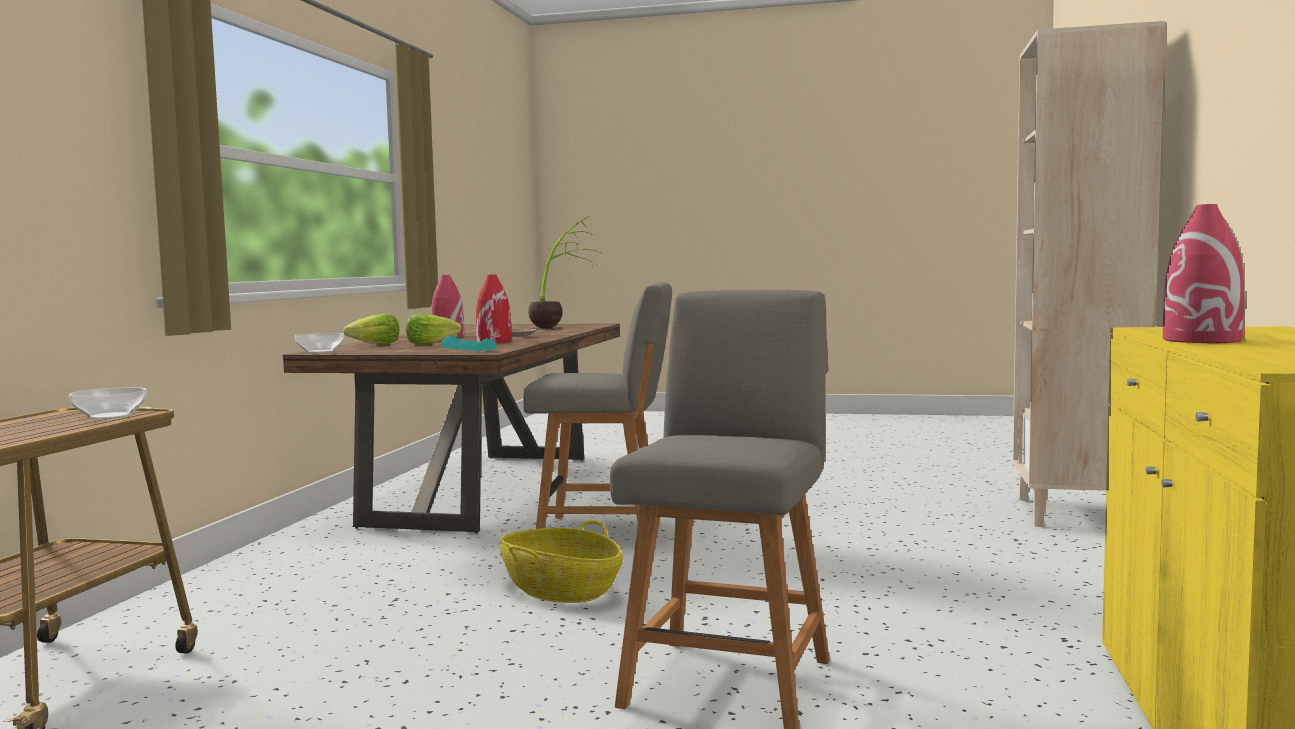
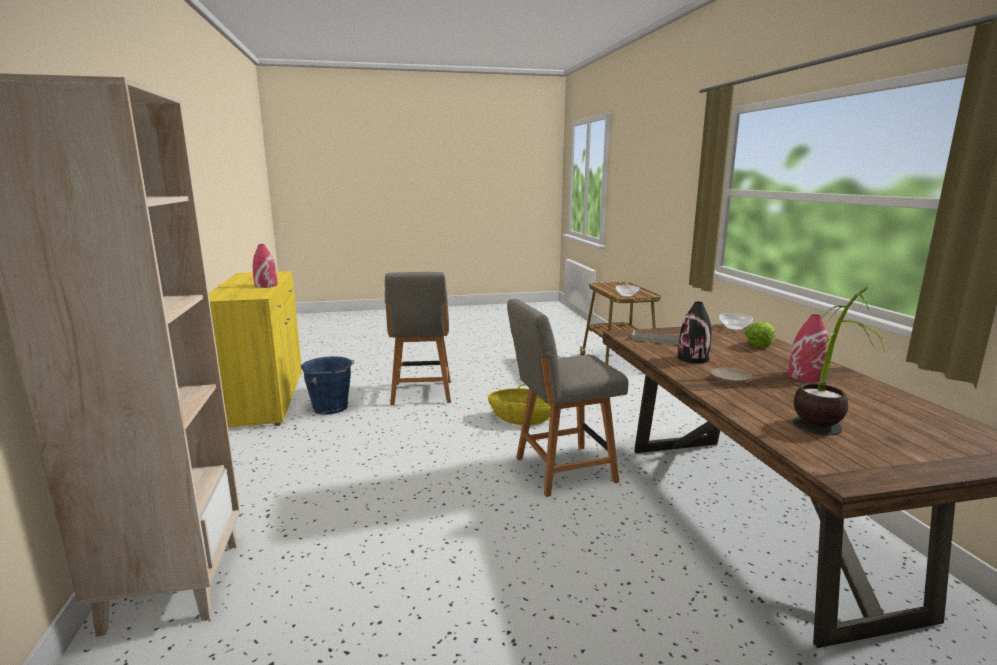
camera: 155 degrees right, 10 degrees up
(431, 344) = (722, 348): lettuce -> none
(468, 348) = (657, 340): turquoise tray -> grey tray
(494, 341) = (693, 358): red vase -> black vase
(996, 676) = (331, 408): none -> blue bucket

